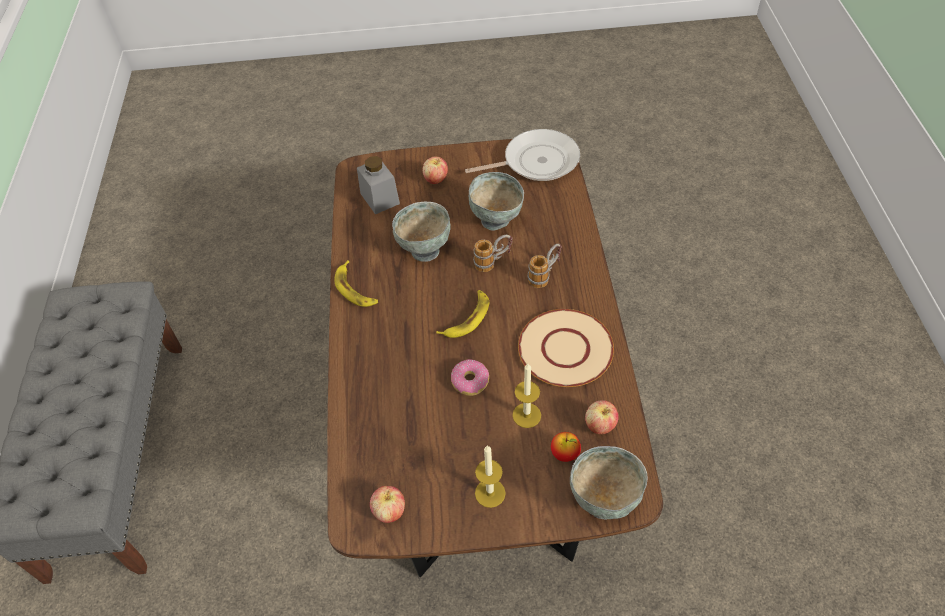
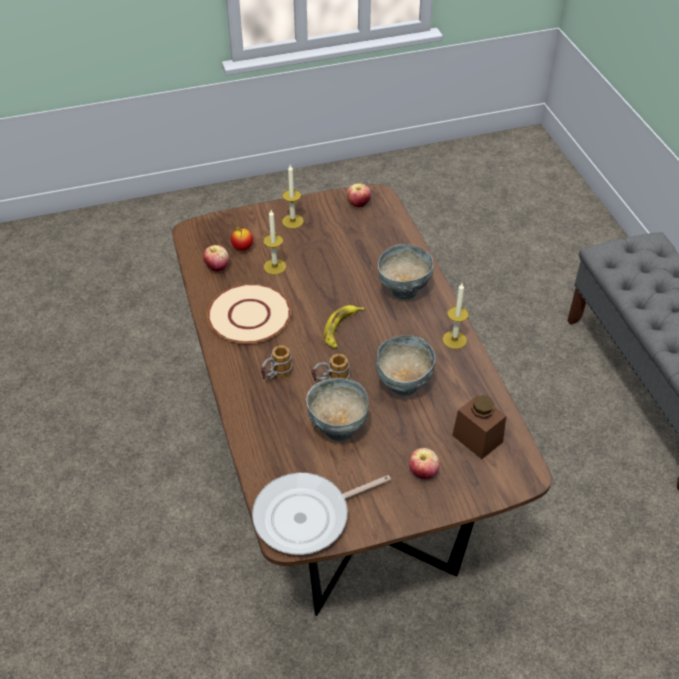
camera: 165 degrees right, 5 degrees down
(355, 289) = (454, 340): banana -> candle
(380, 198) = (477, 438): grey jar -> brown jar
(470, 381) = (325, 282): donut -> none
(603, 500) = (213, 227): grey bowl -> grey bowl (403, 291)

